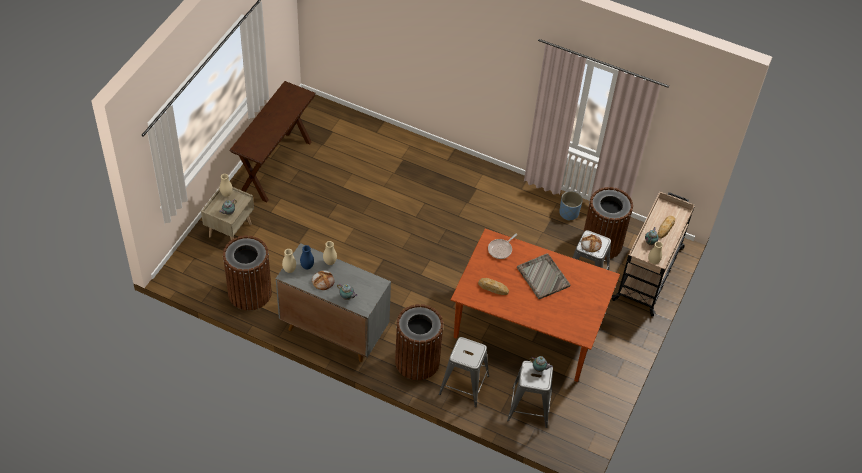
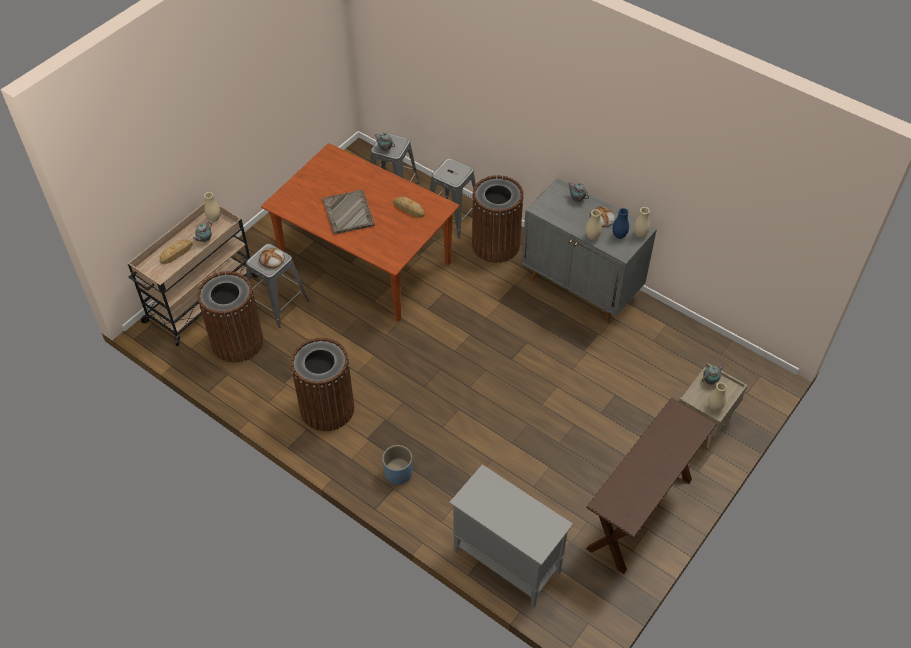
camera: 165 degrees left, 0 degrees up
(250, 293) = (676, 340): brown trash can -> brown trash can (327, 408)
(362, 129) = (505, 561): none -> grey cabinet
(501, 249) = (385, 247): frying pan -> none
(569, 213) = (259, 386): blue planter -> blue planter (398, 473)

